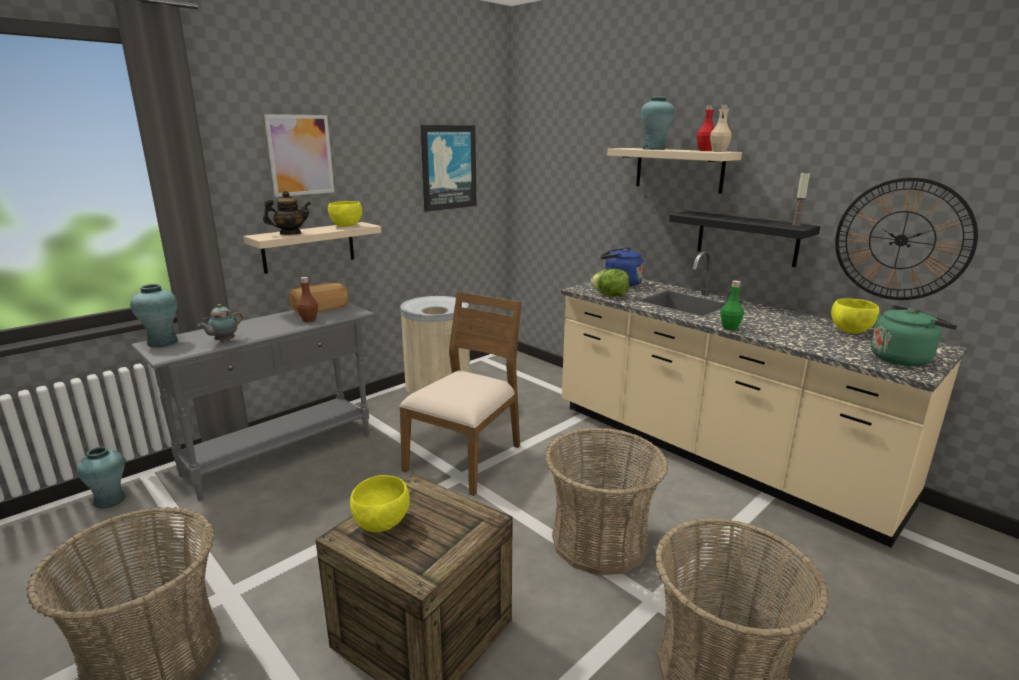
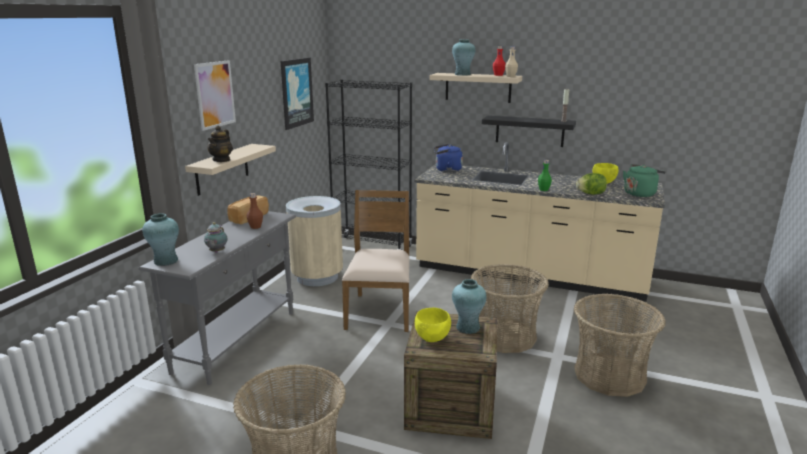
camera: 25 degrees left, 0 degrees up
(109, 500) = (129, 404): turquoise vase -> turquoise vase (467, 327)
(290, 234) = (221, 160): teapot -> teapot turned 150 degrees clockwise
(347, 226) = (250, 149): yellow bowl -> none
(535, 371) = (372, 246): none -> black bookcase
(610, 296) = (452, 179): lettuce -> lettuce (591, 194)
(901, 240) = (622, 126): wall clock -> none

